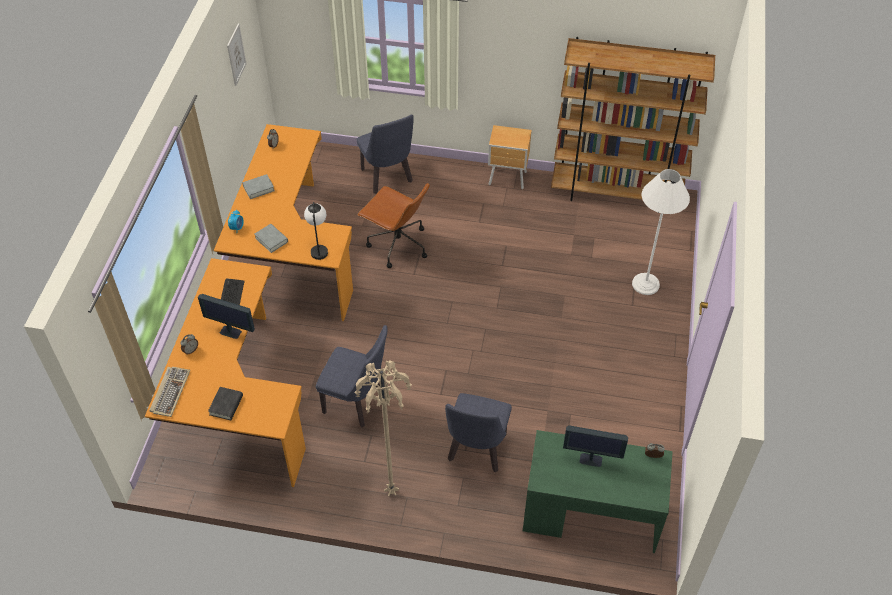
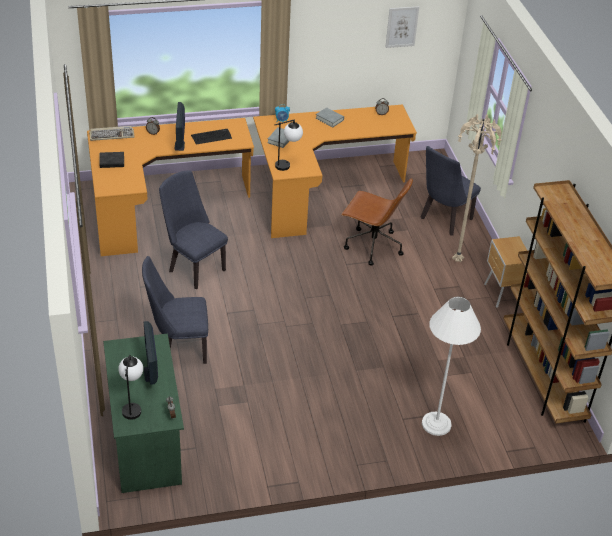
camera: 65 degrees right, 10 degrees down
(357, 403) = (194, 268): blue chair -> blue chair turned 135 degrees clockwise
(390, 491) = (118, 308): beige floor lamp -> beige floor lamp (457, 260)
(397, 244) = (372, 246): brown office chair -> brown office chair turned 75 degrees counterclockwise
(631, 486) = (132, 406): none -> table lamp

